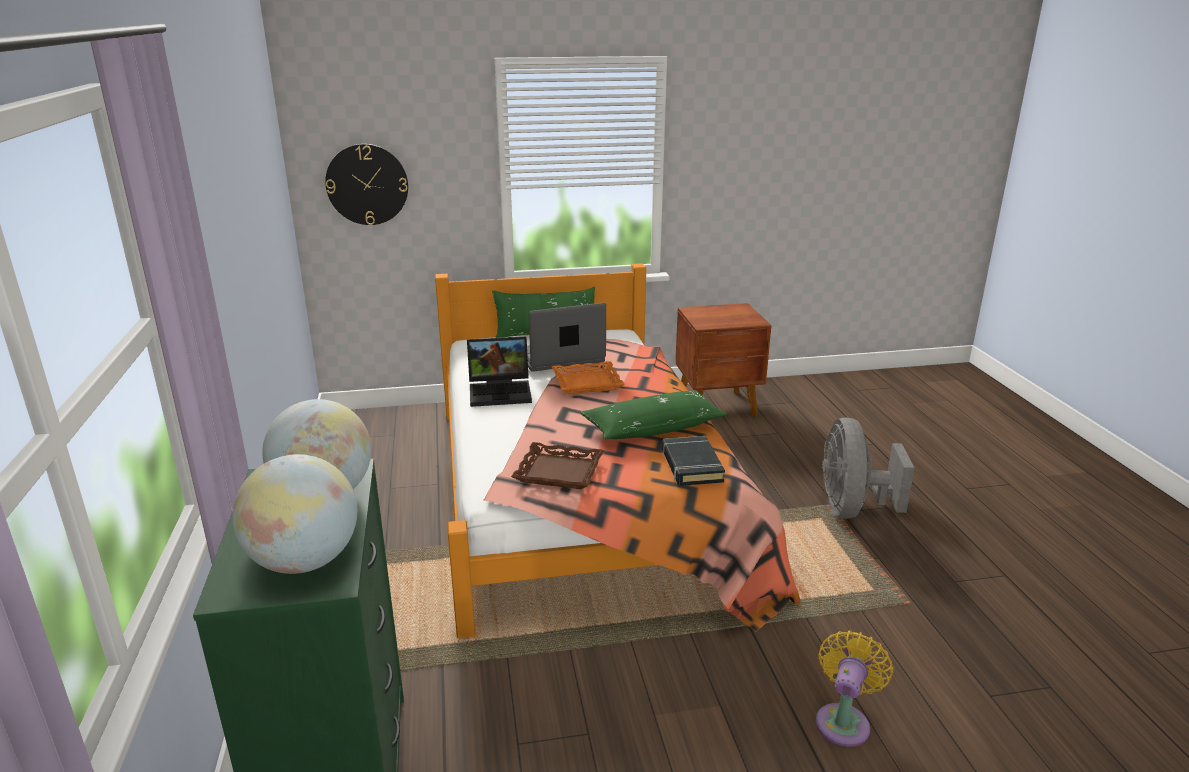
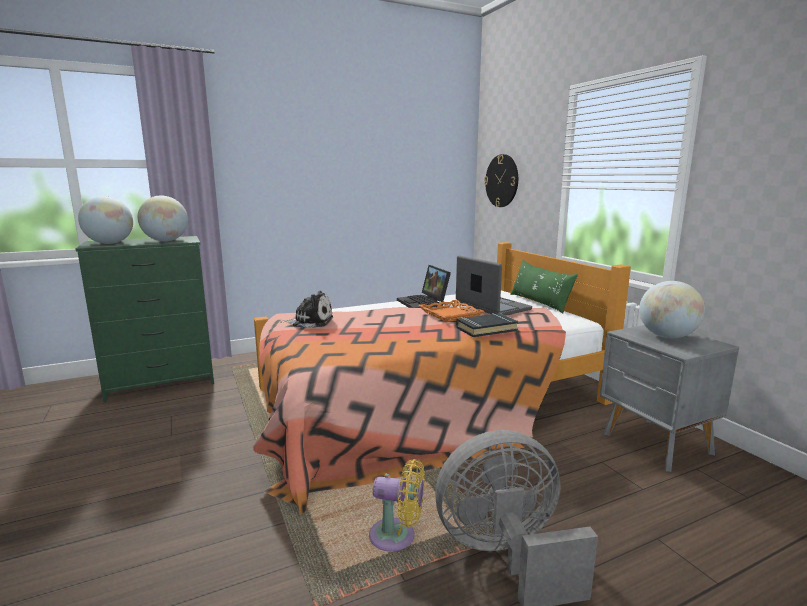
camera: 75 degrees right, 10 degrees down
(558, 472) = (310, 322): brown tray -> plush toy
(653, 427) = (391, 338): green pillow -> none
(691, 466) = (330, 352): black book -> black book (486, 329)
(718, 315) = (667, 336): none -> globe
(718, 406) = (656, 444): brown nightstand -> grey nightstand
(844, 720) = (142, 548): yellow fan -> yellow fan (397, 537)

